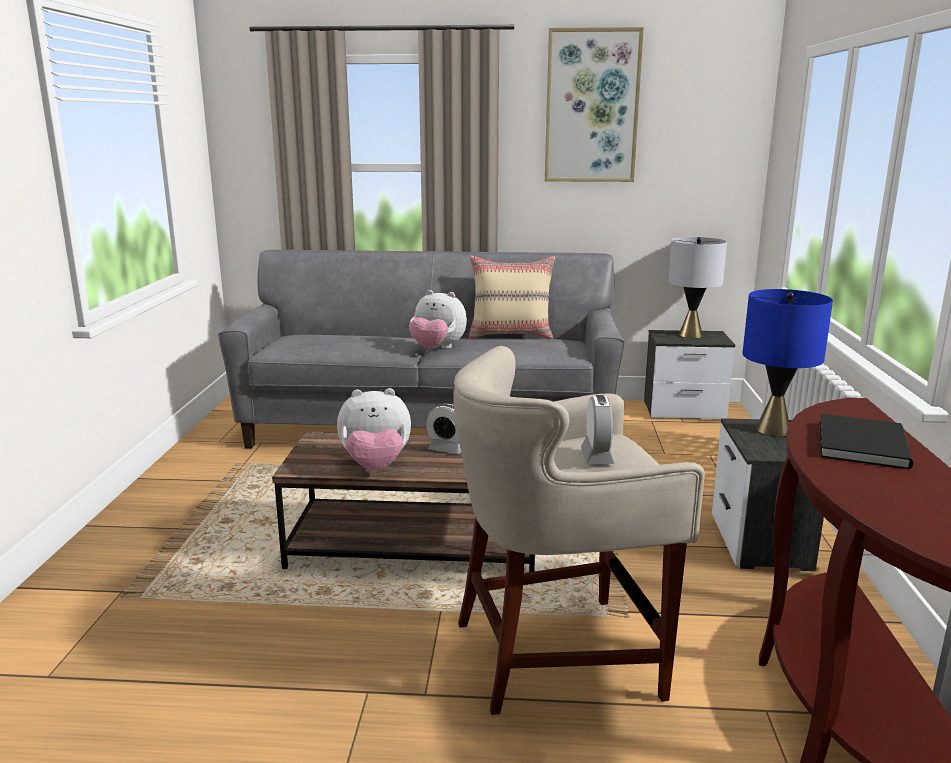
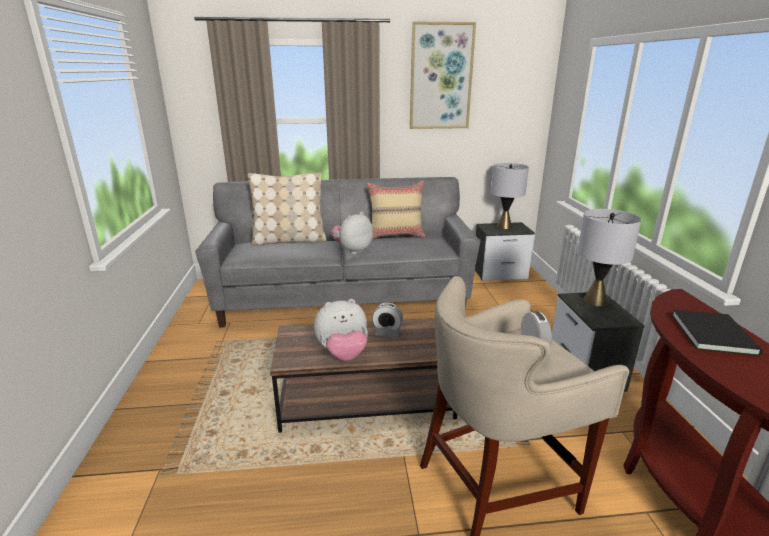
camera: 10 degrees left, 5 degrees up
(354, 333) = (289, 240): none -> beige pillow
(437, 349) = (352, 250): plush toy -> plush toy turned 120 degrees clockwise
(773, 430) = (595, 301): blue table lamp -> grey table lamp

